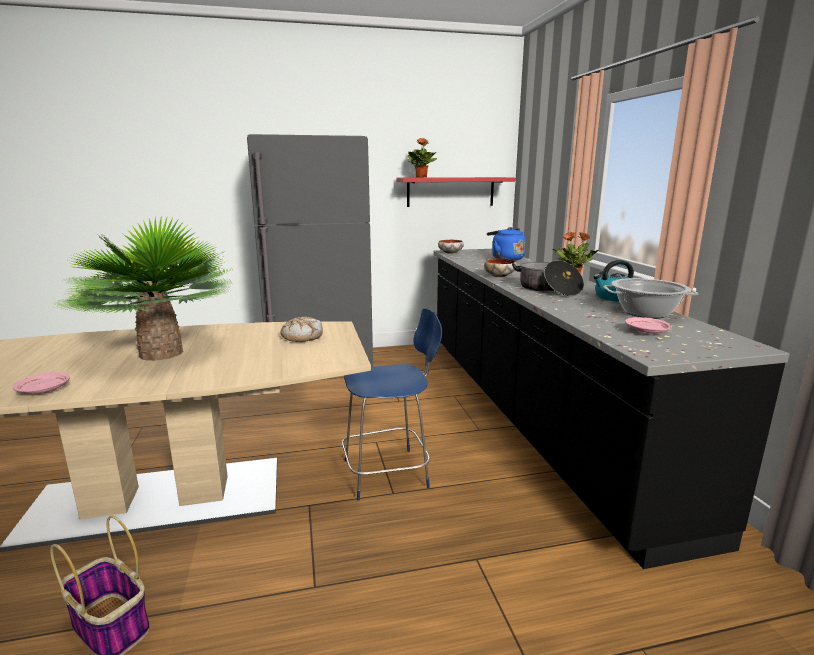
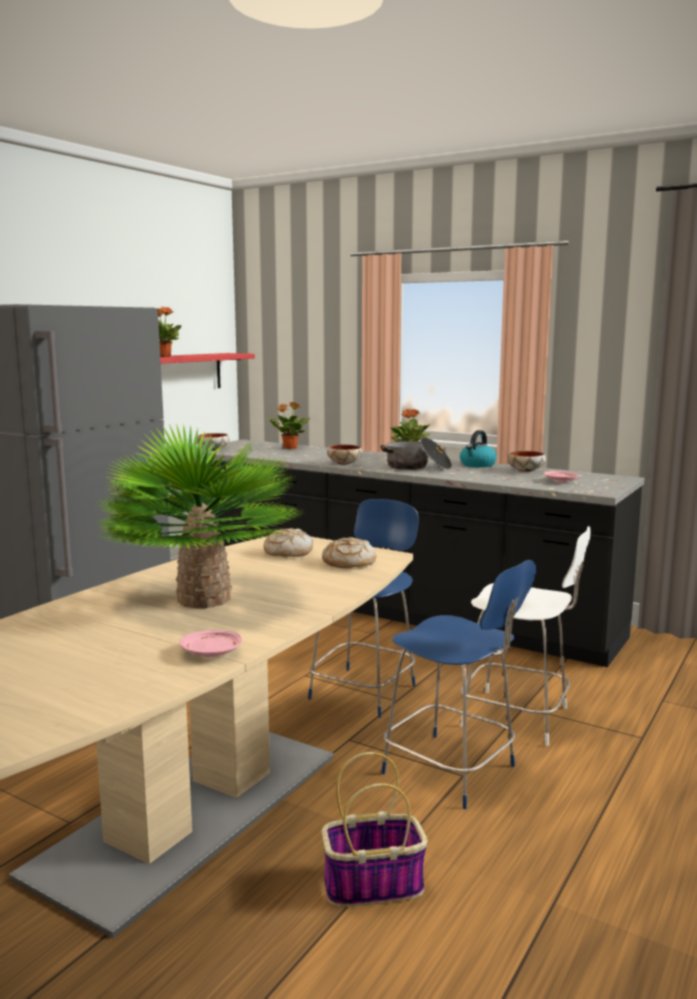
camera: 45 degrees left, 5 degrees down
(306, 357) = (348, 562): none -> bread
(315, 578) = (453, 771): none -> blue chair
(453, 566) = (519, 718): none -> white chair
(505, 258) = (289, 448): blue kettle -> potted plant
(646, 313) = (526, 471): cooking pot -> bowl

